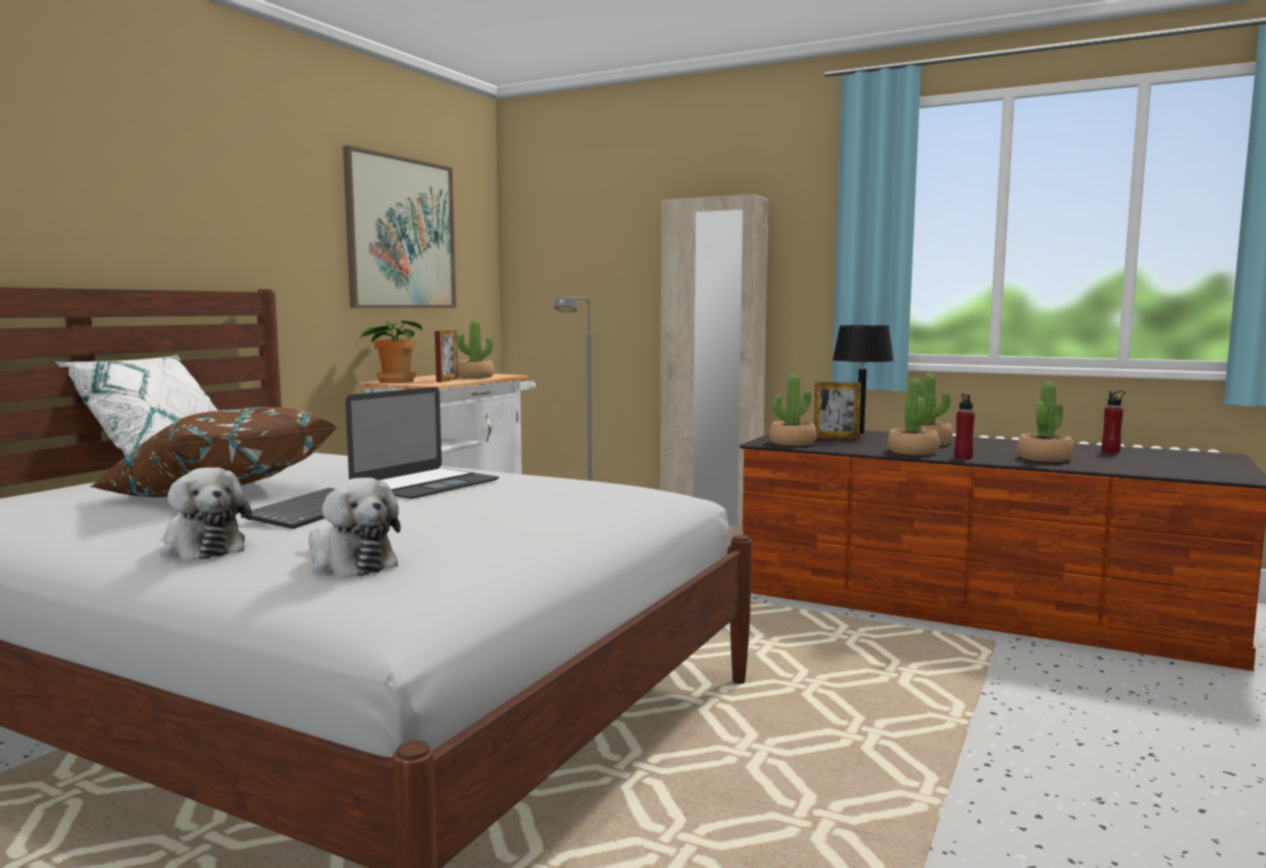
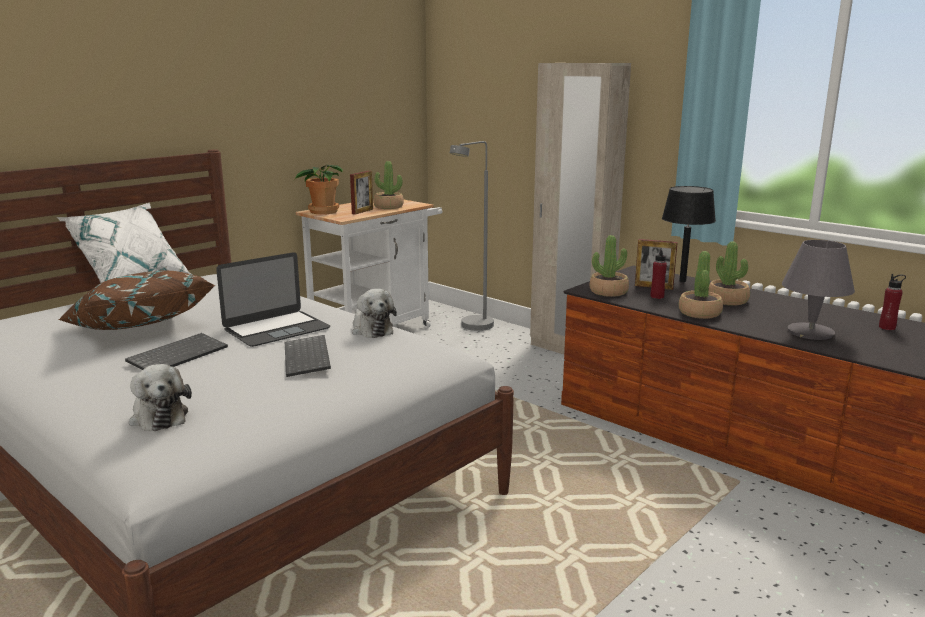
camera: 15 degrees right, 10 degrees up
(202, 548) = (87, 388): plush toy -> plush toy (371, 329)
(401, 233) = (333, 90): picture -> none
(503, 503) = (308, 358): none -> keyboard
(963, 457) = (736, 325): red bottle -> red bottle (657, 296)
(1044, 458) = (810, 333): potted plant -> grey table lamp

